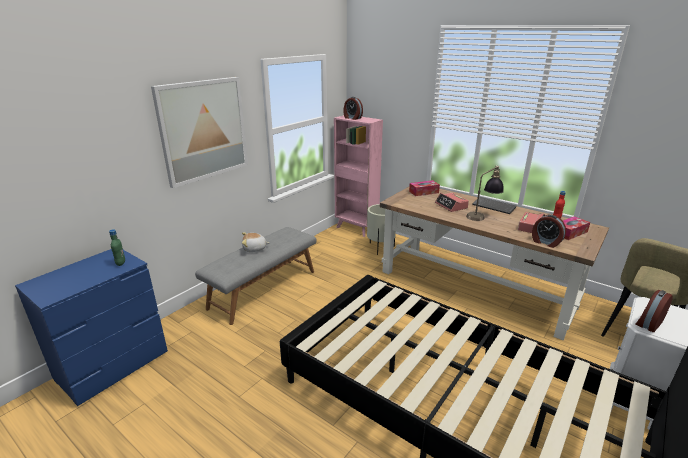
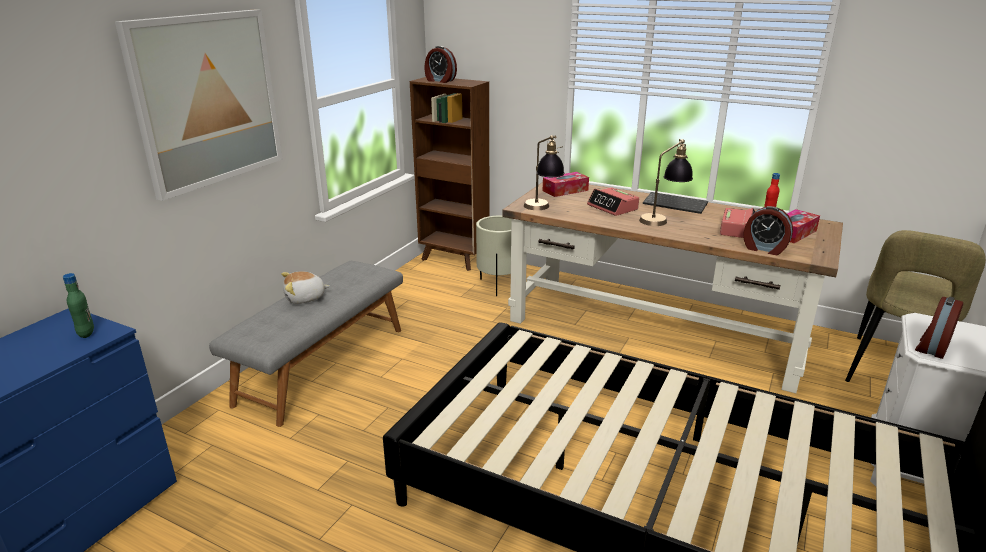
camera: 10 degrees left, 0 degrees up
(356, 228) = (454, 259): pink bookcase -> brown bookcase
(405, 204) = (542, 209): none -> table lamp

